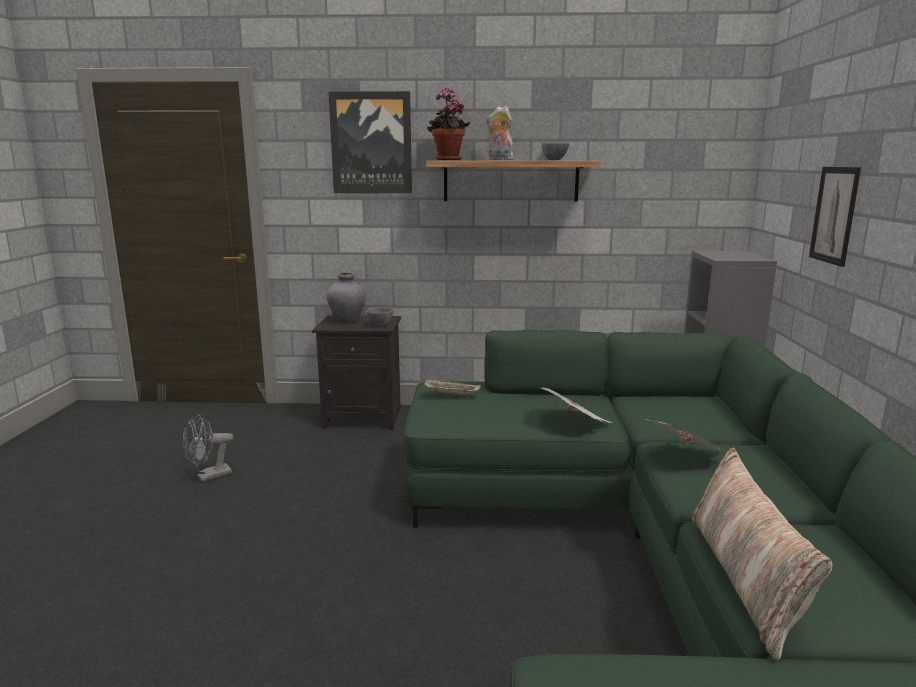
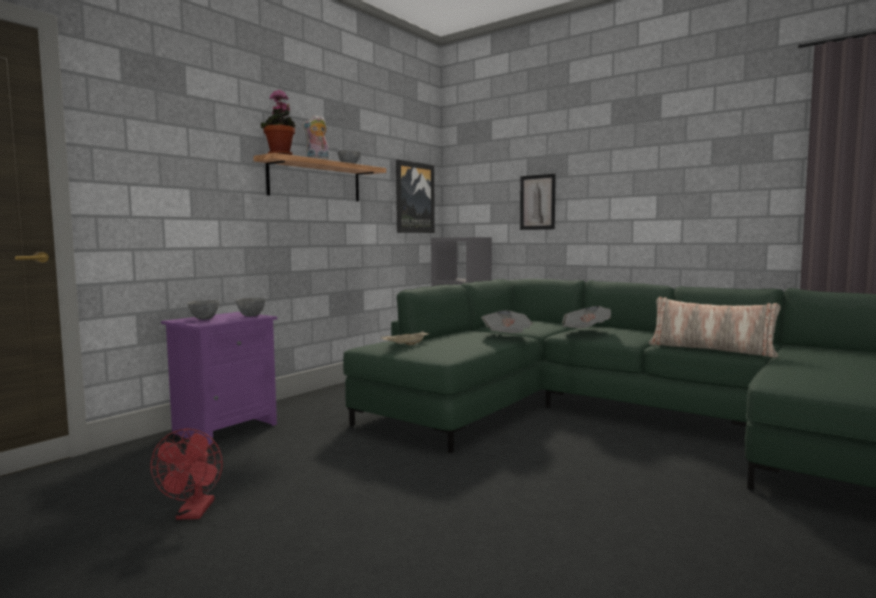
camera: 55 degrees left, 10 degrees down
(209, 476) = (193, 513): grey fan -> red fan
(347, 321) = (205, 319): grey vase -> grey bowl
(364, 417) = (226, 428): black nightstand -> purple nightstand
(371, 143) = (200, 131): picture -> picture (414, 198)

